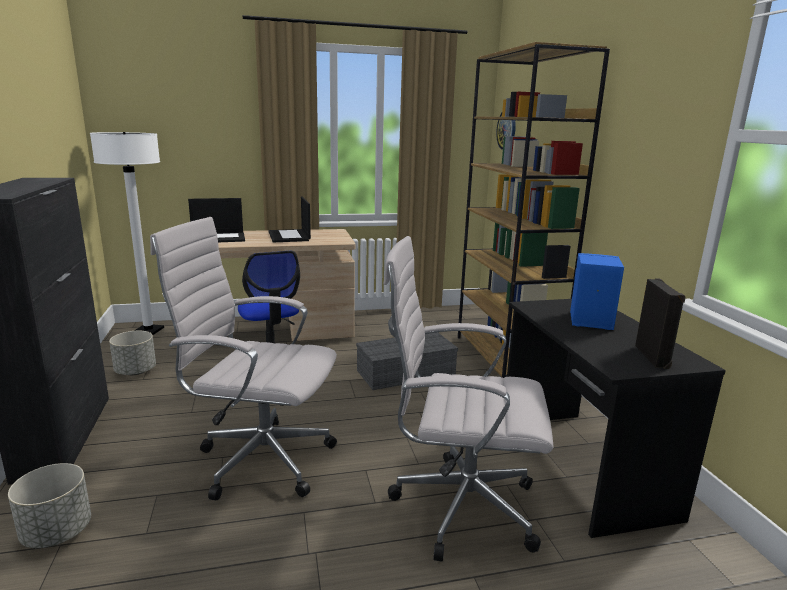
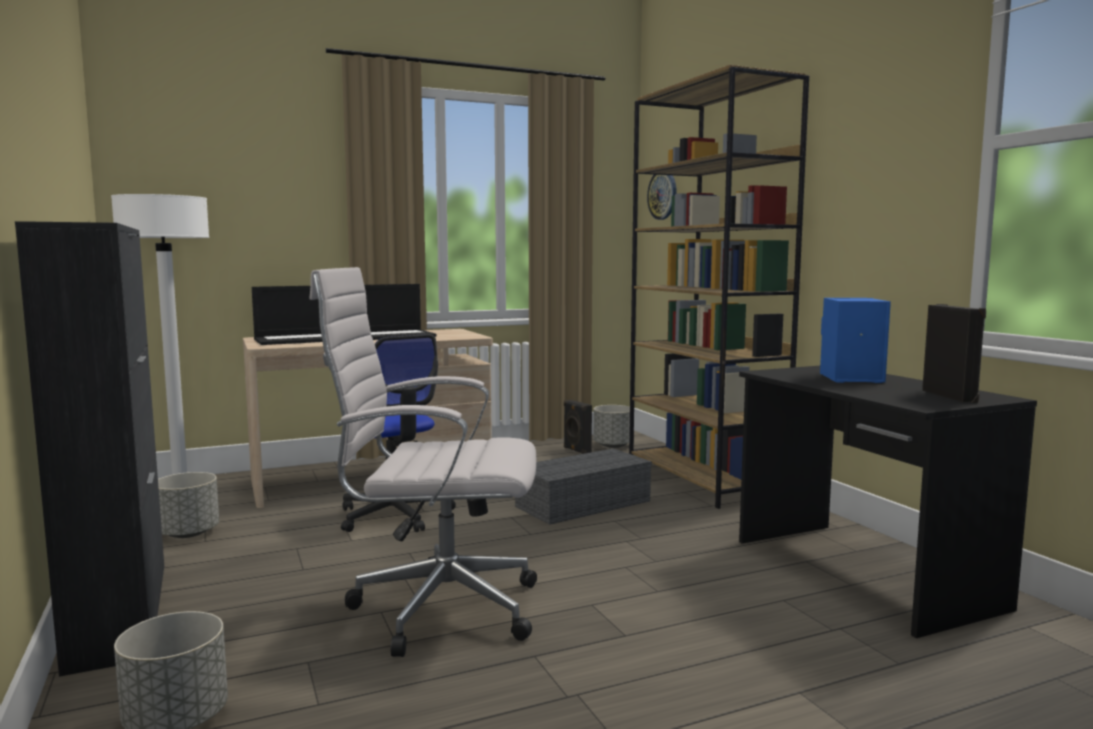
camera: 10 degrees left, 10 degrees down
(289, 236) = (395, 335): laptop -> laptop turned 90 degrees counterclockwise
(425, 320) = (576, 450): none -> black speaker
(454, 318) = (613, 446): none -> grey planter
(457, 506) = (735, 627): white office chair -> none

